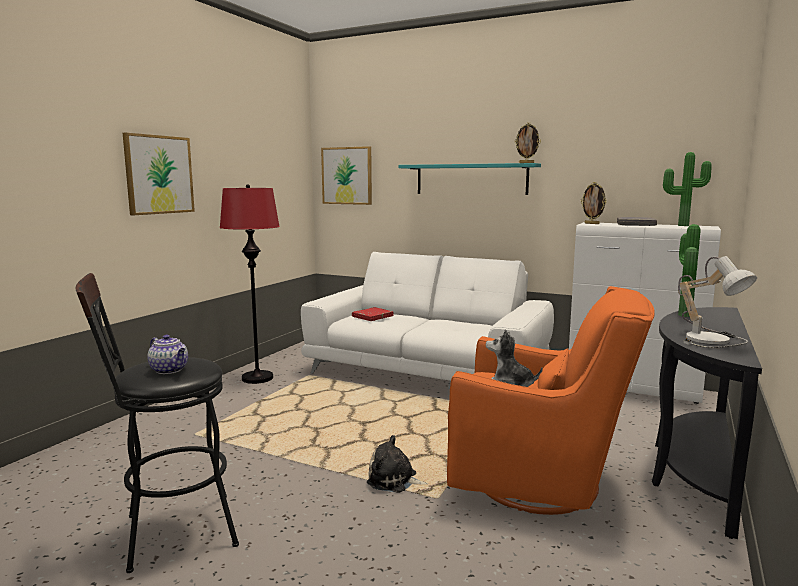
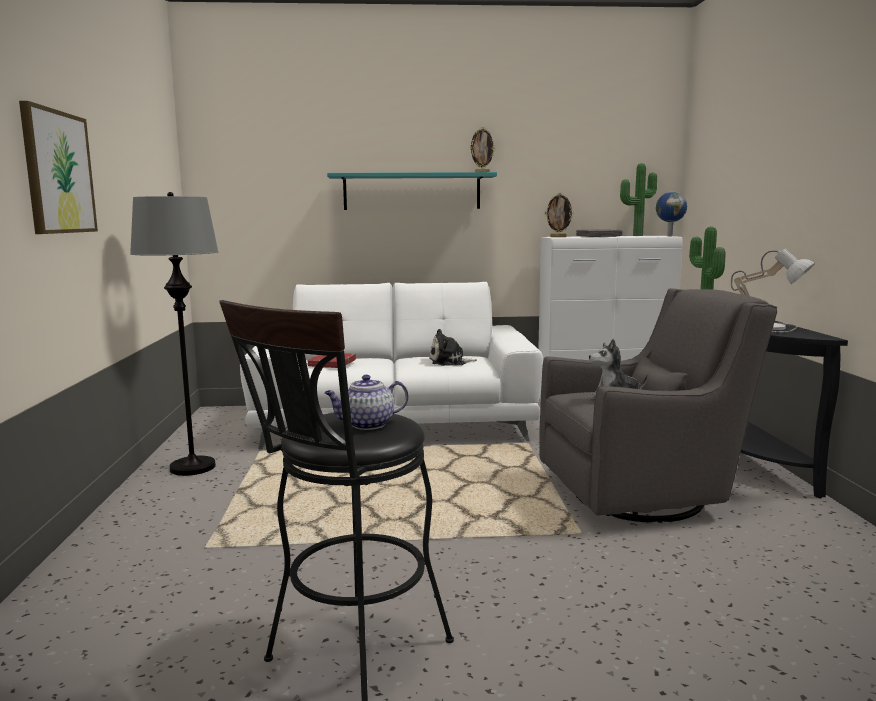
camera: 30 degrees left, 0 degrees up
(170, 370) = (367, 425): teapot -> teapot turned 150 degrees clockwise
(257, 378) = (192, 467): red floor lamp -> grey floor lamp
(347, 175) = (239, 188): picture -> none
(395, 480) = (518, 529): plush toy -> plush toy (449, 362)
(541, 482) = (644, 495): orange armchair -> grey armchair
(710, 228) = (669, 236): none -> globe

